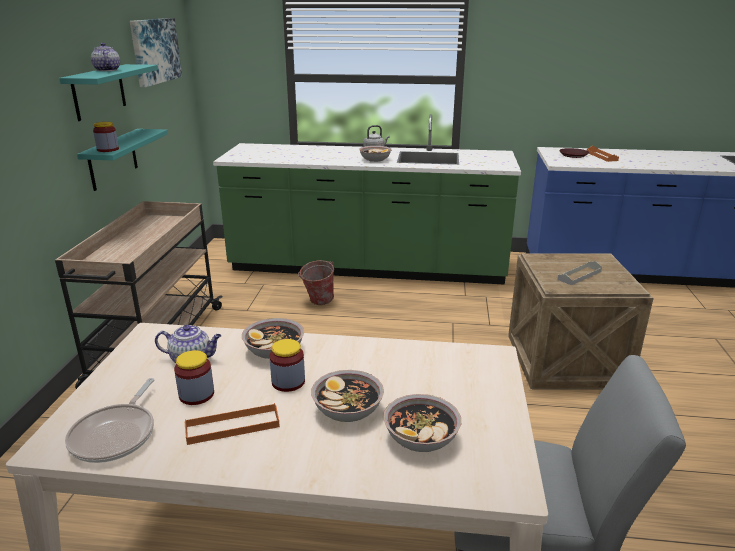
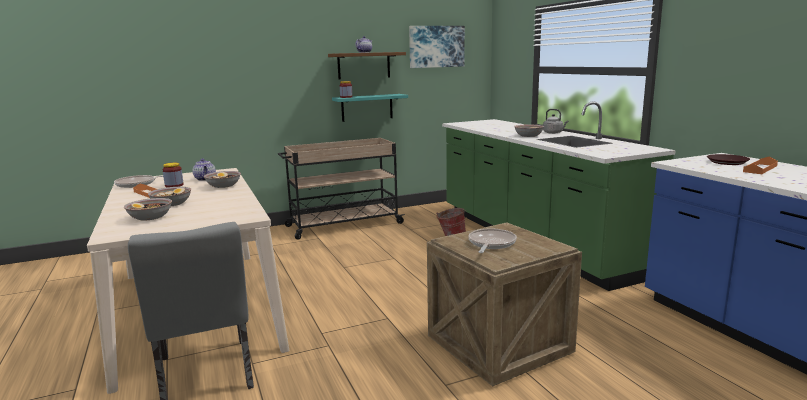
camera: 60 degrees right, 10 degrees down
(99, 91) = (364, 65): turquoise shelf -> brown shelf
(288, 382) = (193, 193): jar -> none
(579, 275) = (491, 244): grey tray -> frying pan

